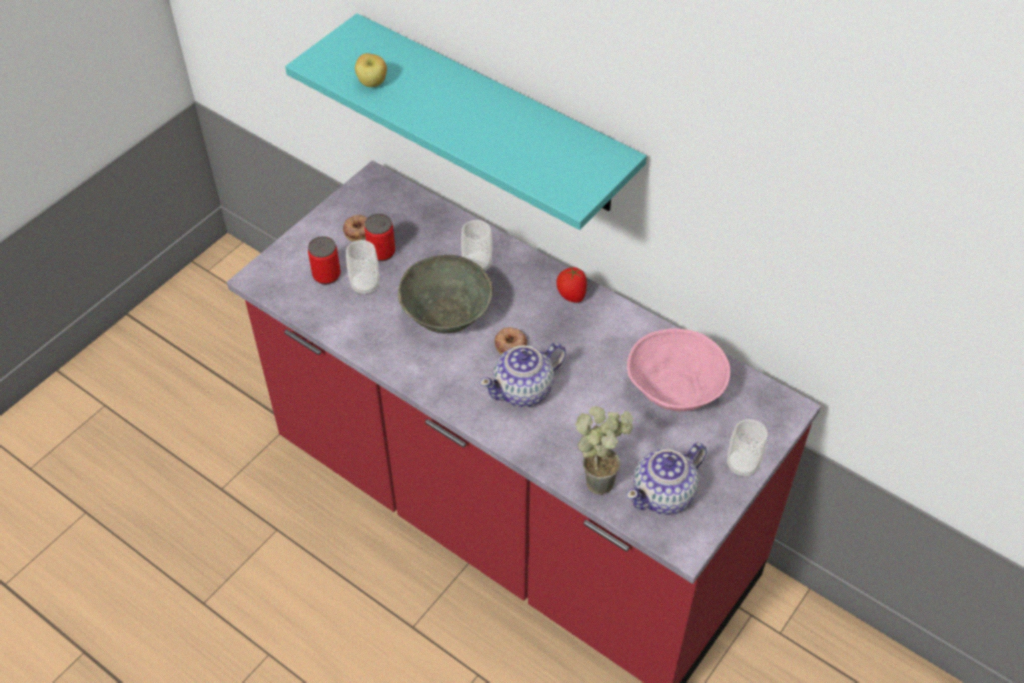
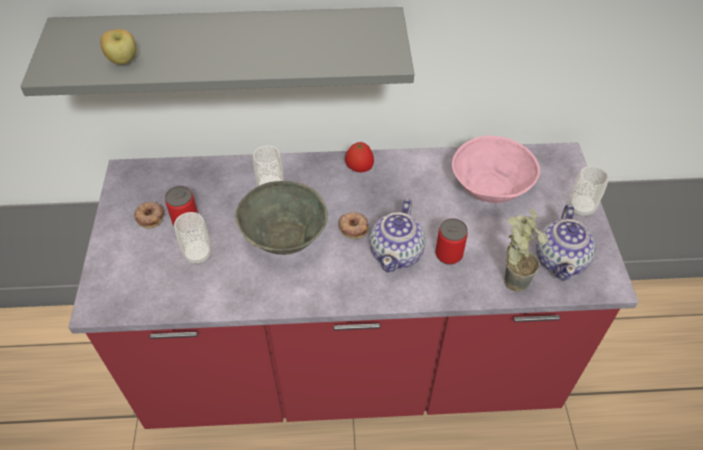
camera: 40 degrees left, 0 degrees up
(326, 275) = (157, 266): can -> can (448, 254)
(494, 115) = (232, 49): turquoise shelf -> grey shelf

